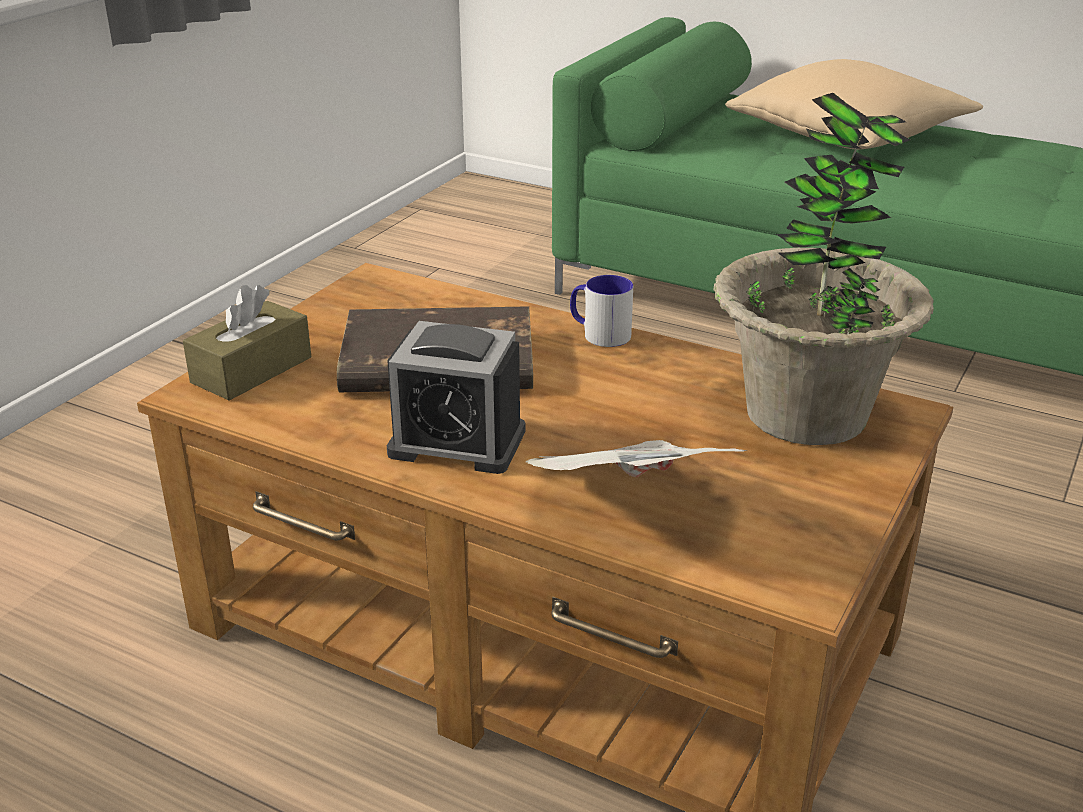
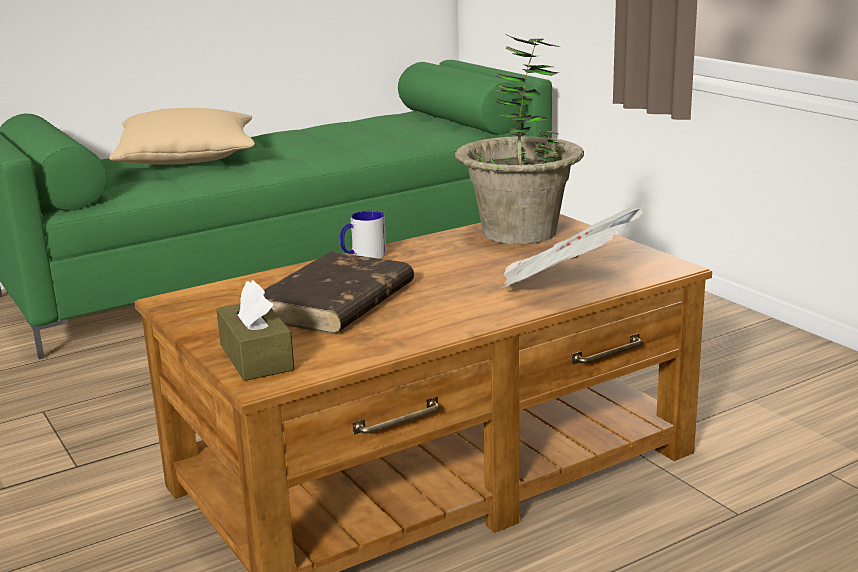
camera: 60 degrees left, 10 degrees down
(457, 442) = (447, 312): alarm clock -> none

